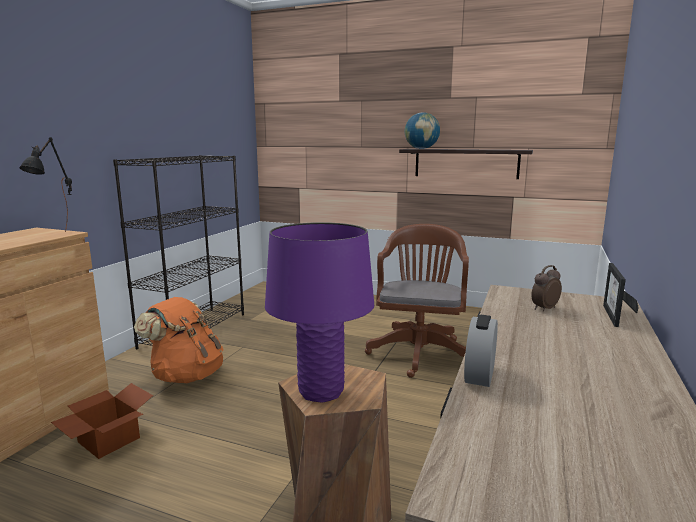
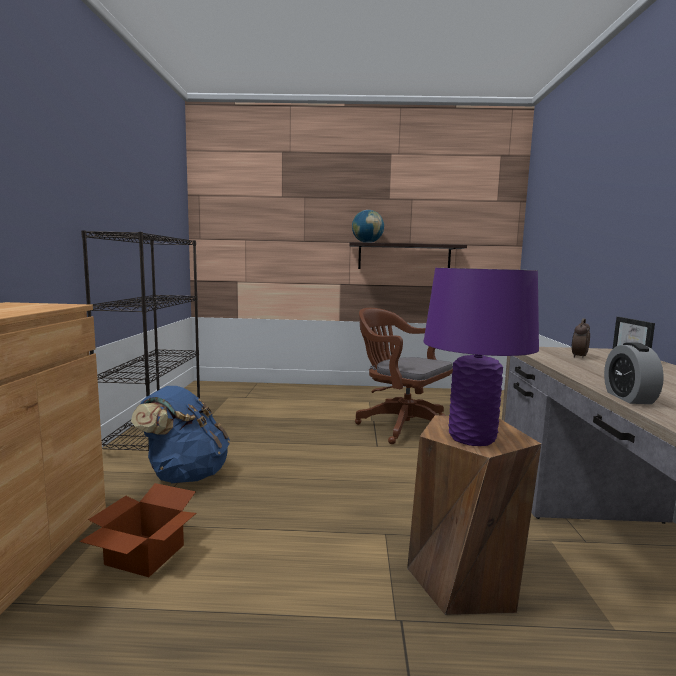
camera: 20 degrees left, 5 degrees down
(58, 236) = (64, 306): black table lamp -> none
(186, 375) = (185, 475): orange backpack -> blue backpack
(419, 351) = (401, 425): brown office chair -> brown office chair turned 45 degrees counterclockwise

